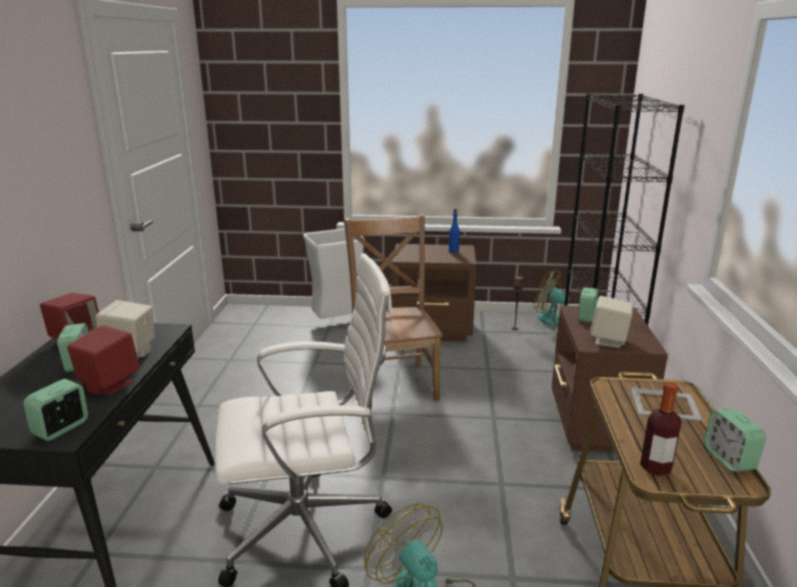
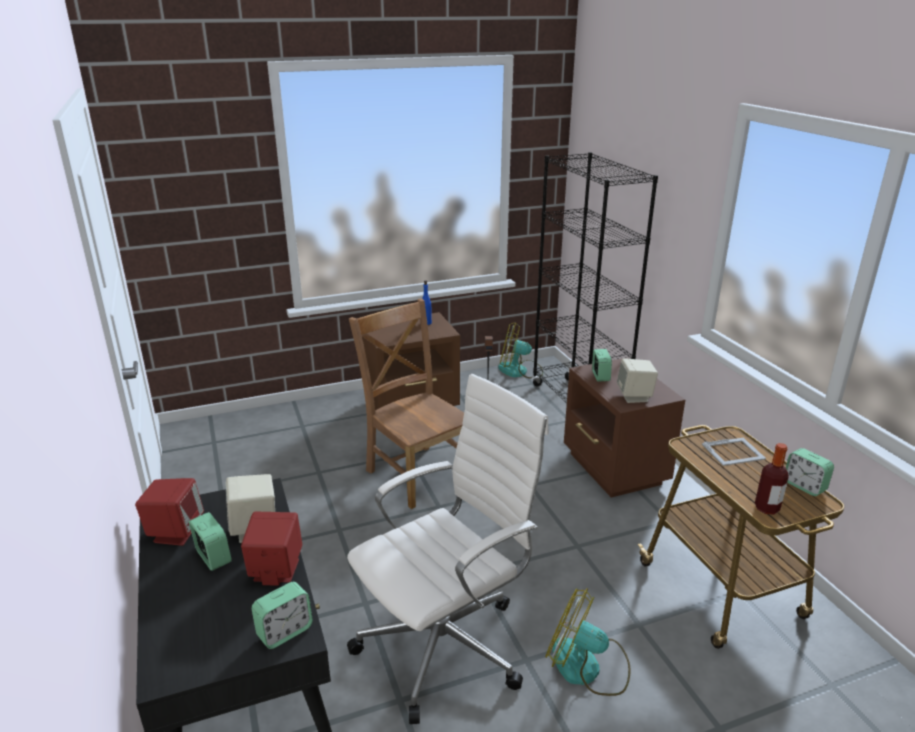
camera: 25 degrees left, 5 degrees up
(61, 428) = (285, 632): alarm clock -> alarm clock turned 135 degrees counterclockwise
(336, 323) = (308, 421): white trash can -> none

